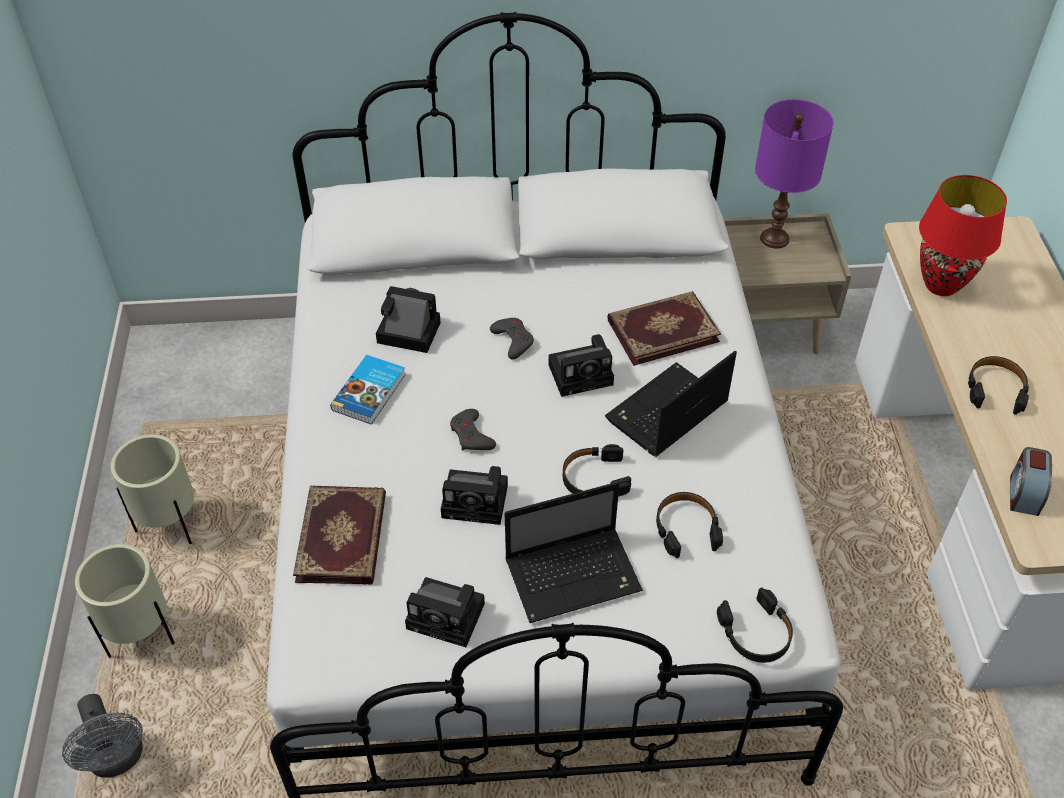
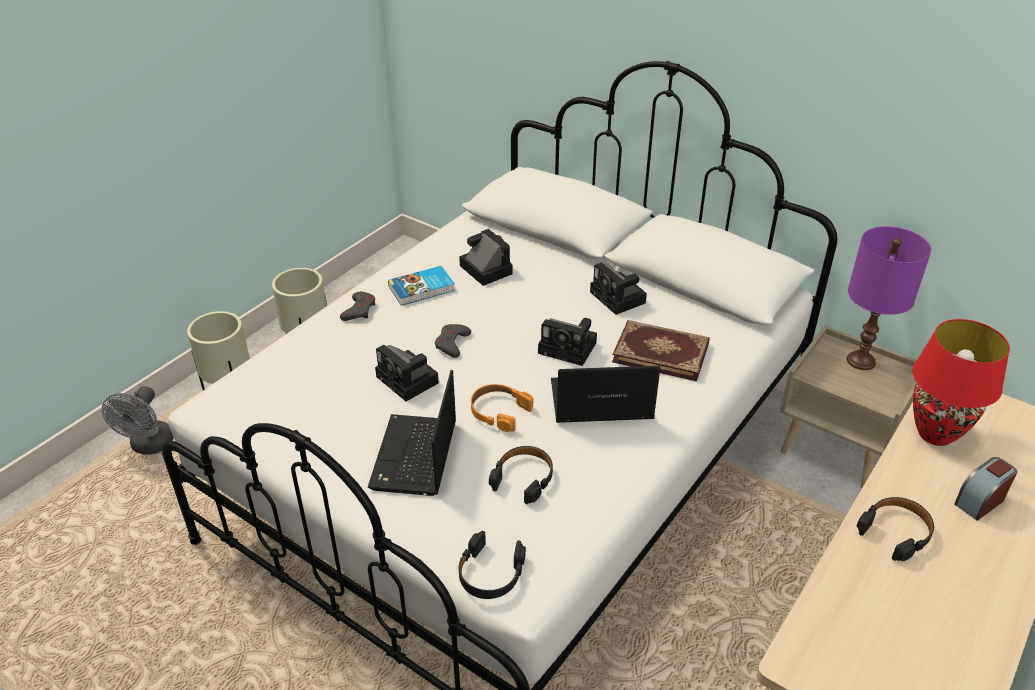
camera: 40 degrees right, 10 degrees down
(343, 537) = (309, 354): book -> none
(449, 616) = (311, 431): camera -> camera (619, 298)
(513, 340) = (546, 306): grey game controller -> grey game controller (359, 310)
(575, 575) = (415, 458): laptop -> laptop turned 75 degrees clockwise
(594, 478) = (499, 411): black headphones -> orange headphones
(1023, 493) = (827, 620): alarm clock -> alarm clock (979, 501)

